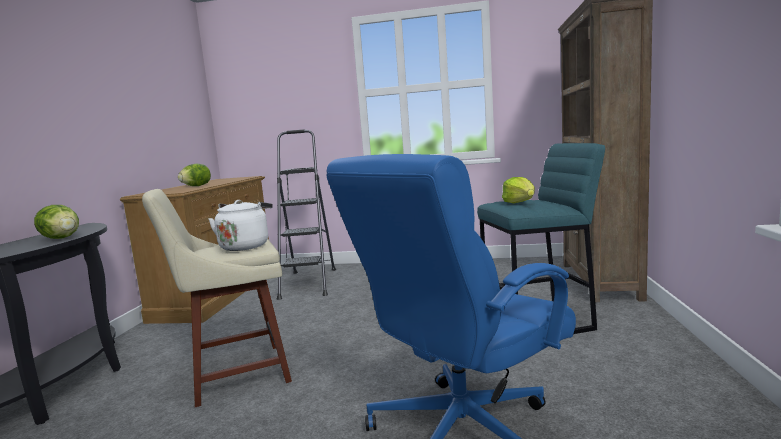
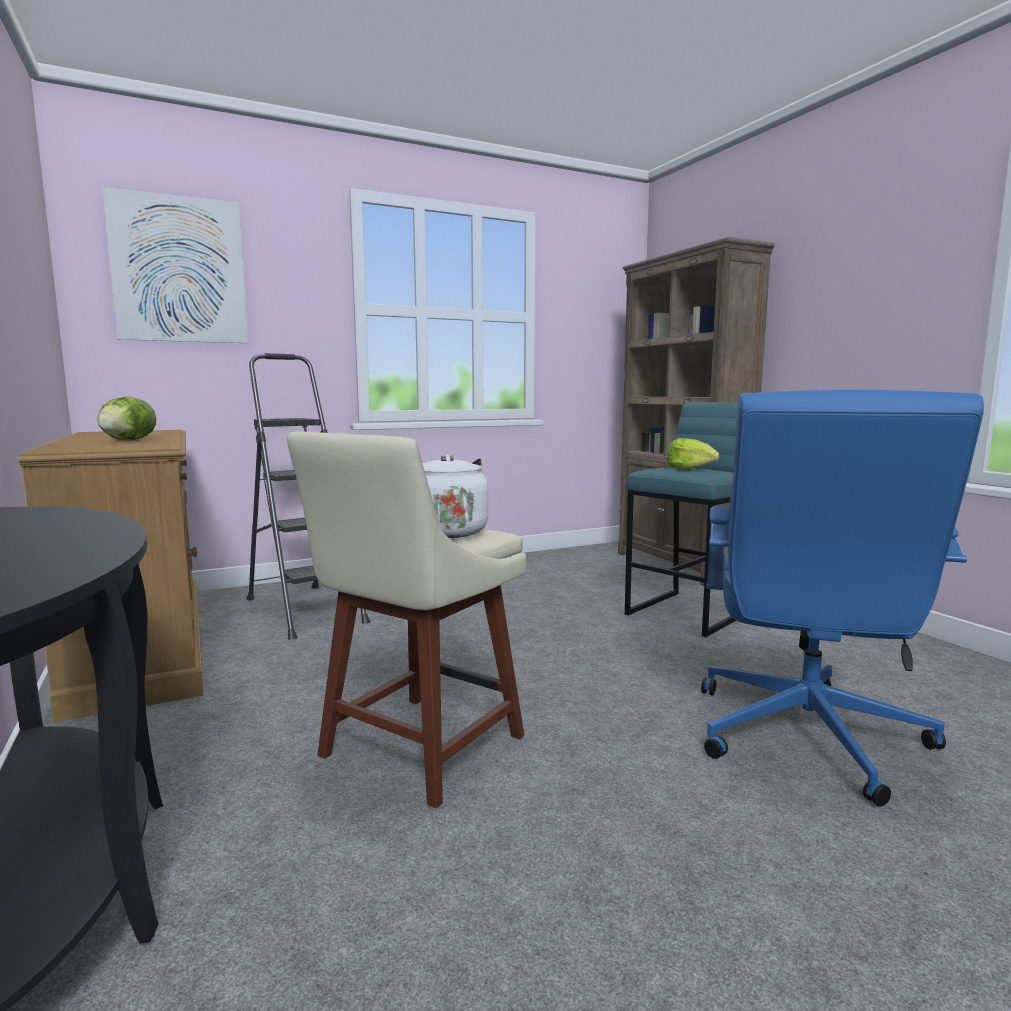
camera: 35 degrees left, 0 degrees up
(61, 238) = (98, 531): lettuce -> none
(262, 86) = (179, 270): none -> picture

